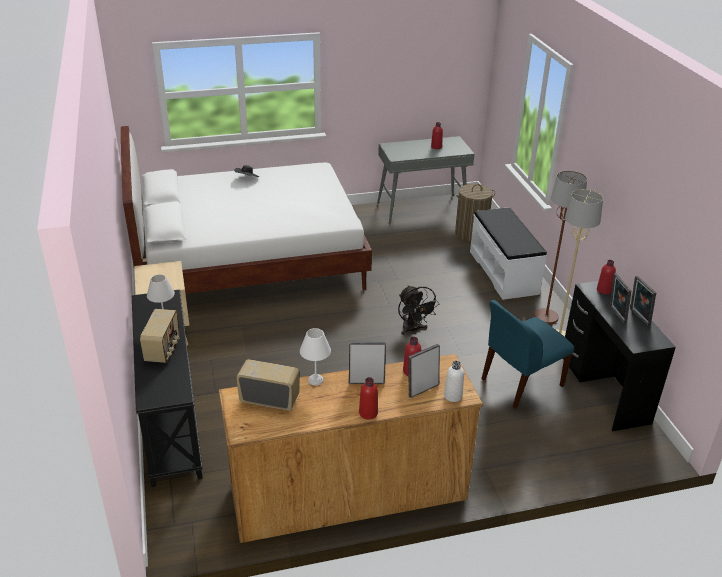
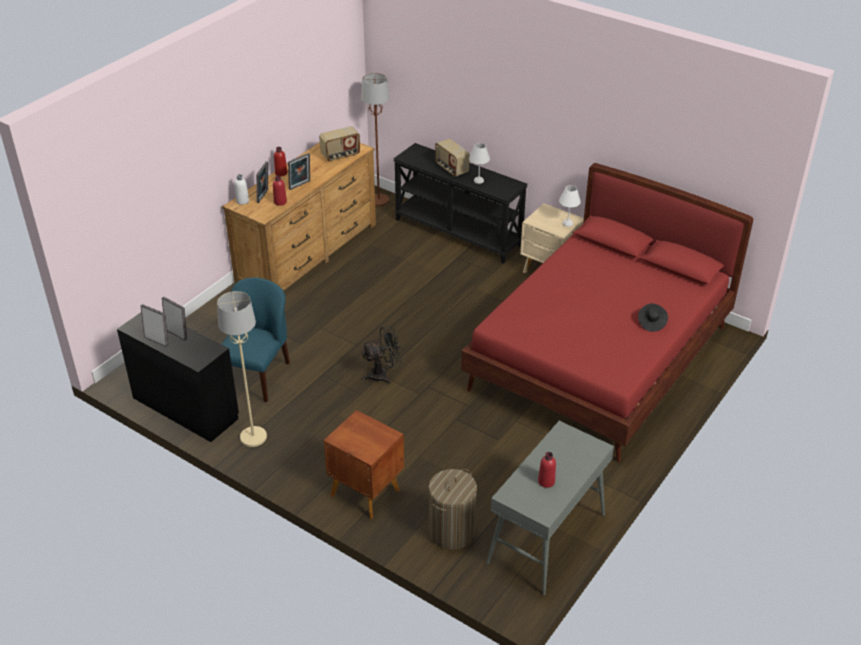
camera: 140 degrees right, 5 degrees up
(248, 261) = (600, 358): white bed -> red bed
(316, 380) = (329, 173): white table lamp -> white table lamp (568, 223)
(413, 330) = (383, 375): black fan -> black fan turned 135 degrees clockwise
(504, 272) = (365, 491): white bench -> brown nightstand
(546, 317) = (280, 456): brown floor lamp -> brown floor lamp (378, 200)
(604, 290) = (200, 353): red bottle -> none

